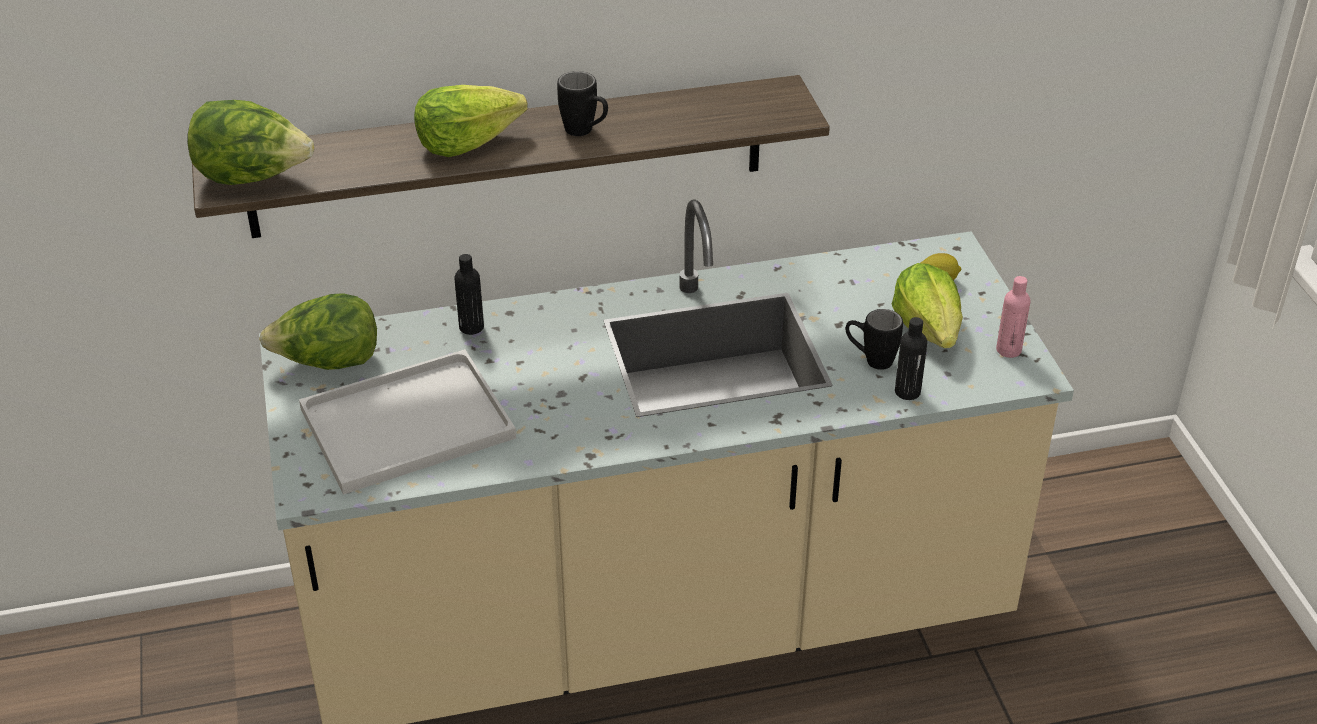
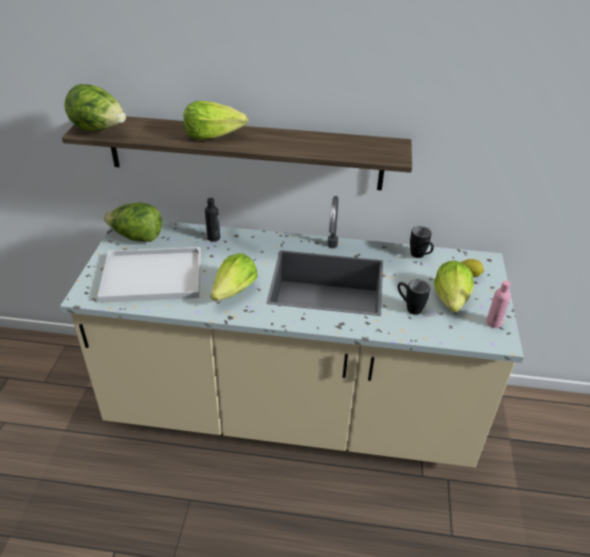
camera: 20 degrees right, 0 degrees up
(570, 410) = (234, 291): none -> lettuce
(585, 132) = (276, 143): black mug -> black mug (420, 256)
(907, 392) = (421, 330): black bottle -> none

